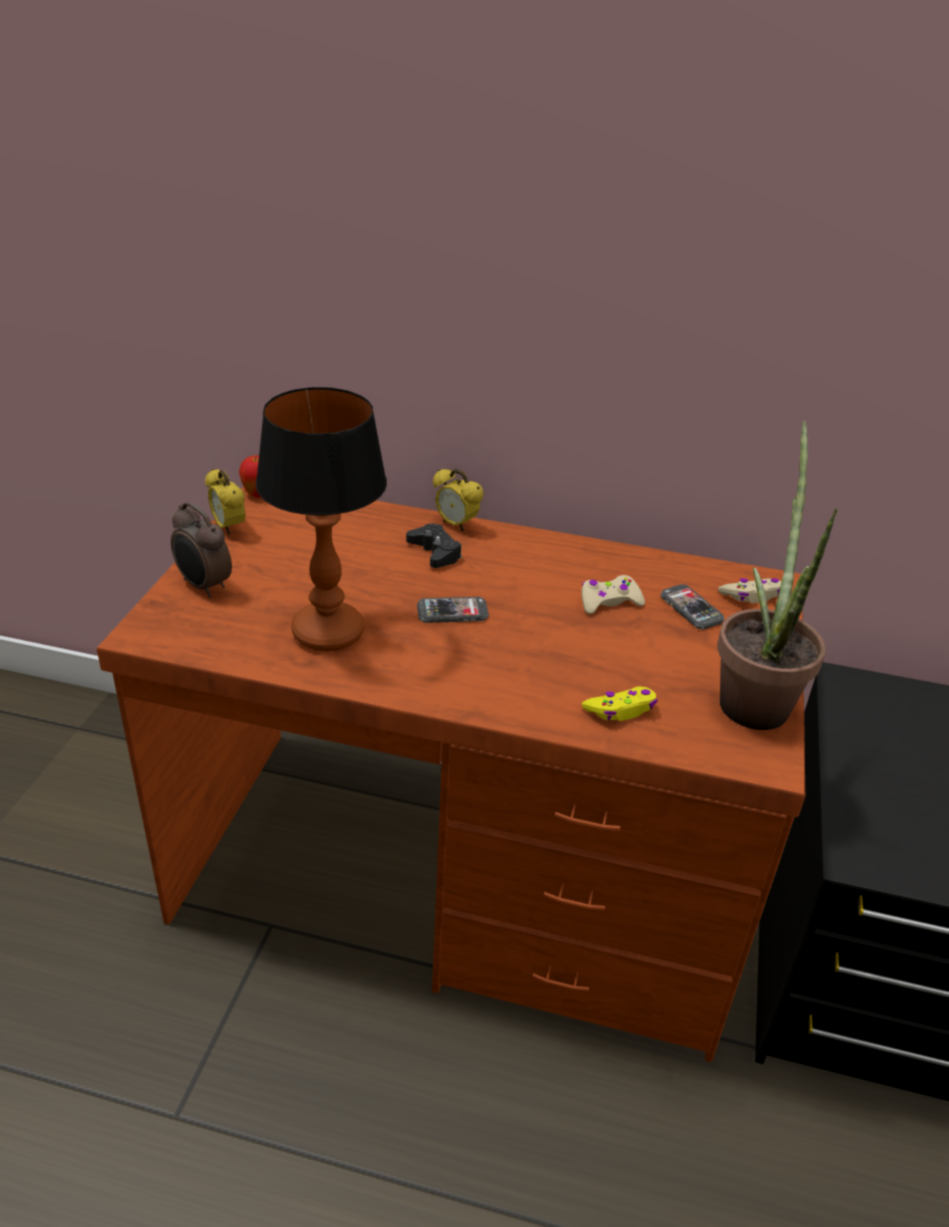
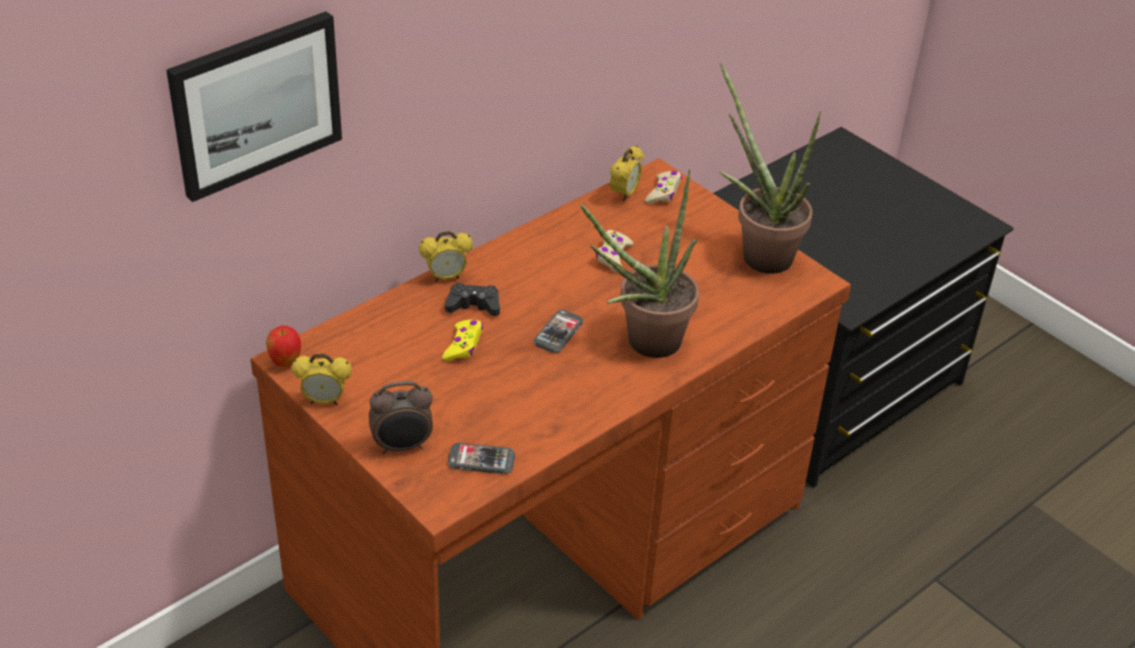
camera: 55 degrees left, 5 degrees up
(280, 208) = (256, 103): none -> picture
(329, 632) = (527, 403): table lamp -> none
(499, 671) = (643, 344): none -> potted plant
(621, 710) = (726, 312): yellow game controller -> yellow game controller (463, 345)
(691, 609) = (653, 225): phone -> phone (481, 460)
(711, 574) = (624, 194): none -> alarm clock

